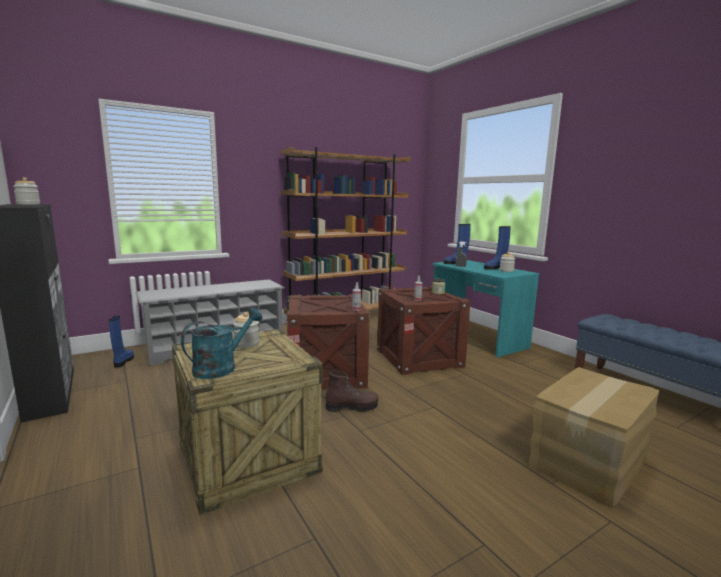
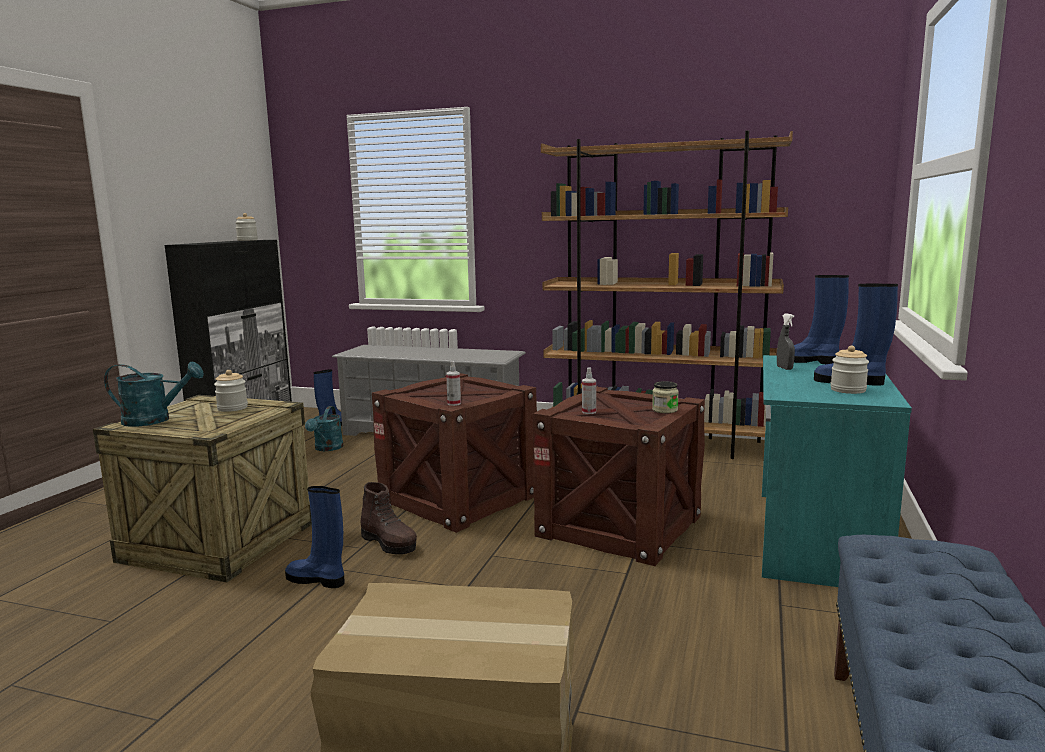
camera: 50 degrees right, 0 degrees up
(162, 377) = (327, 448): none -> turquoise watering can
(367, 441) = (317, 580): none -> blue boot

